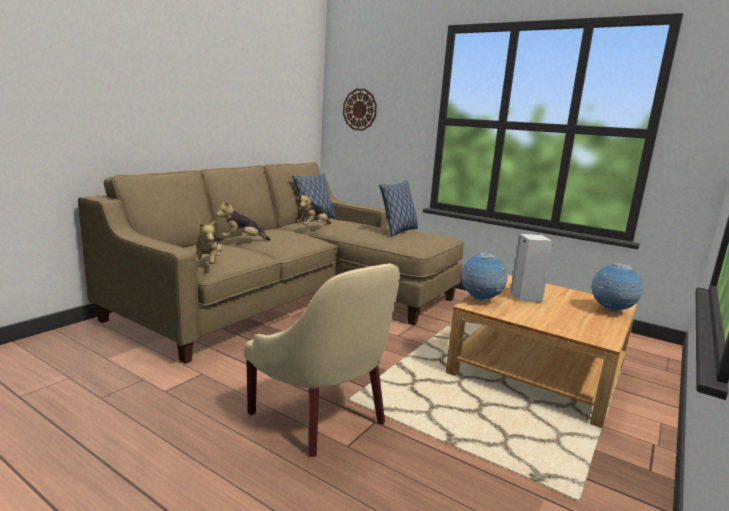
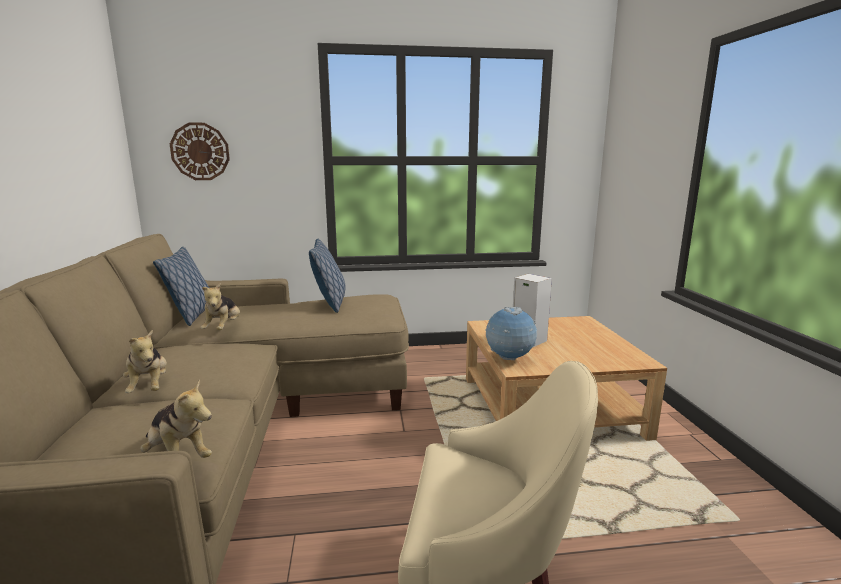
camera: 40 degrees left, 0 degrees up
(242, 240) = (149, 387): plush toy -> plush toy turned 60 degrees counterclockwise
(611, 311) = (593, 329): globe -> none

